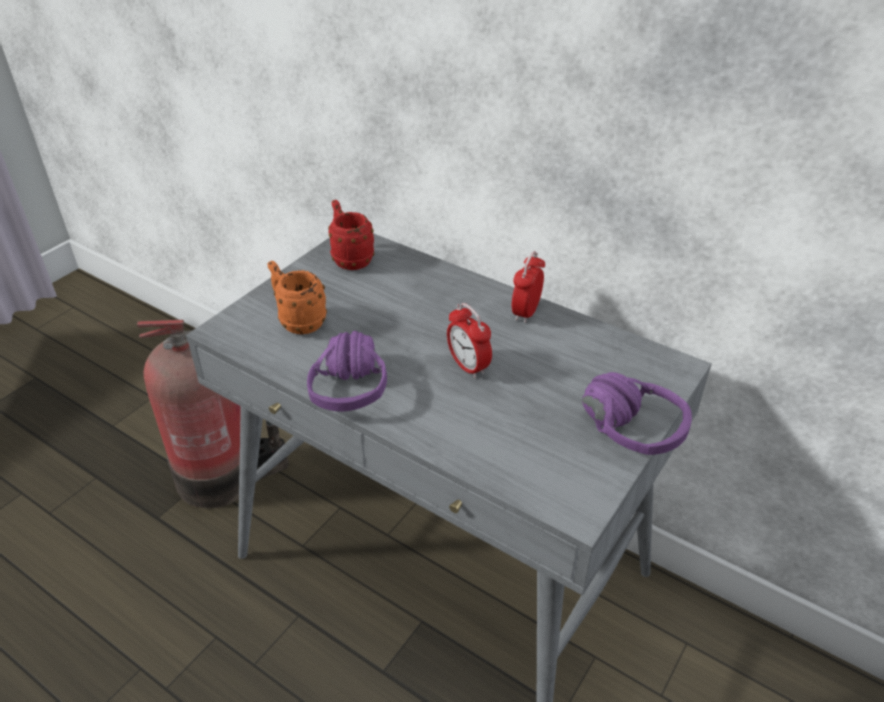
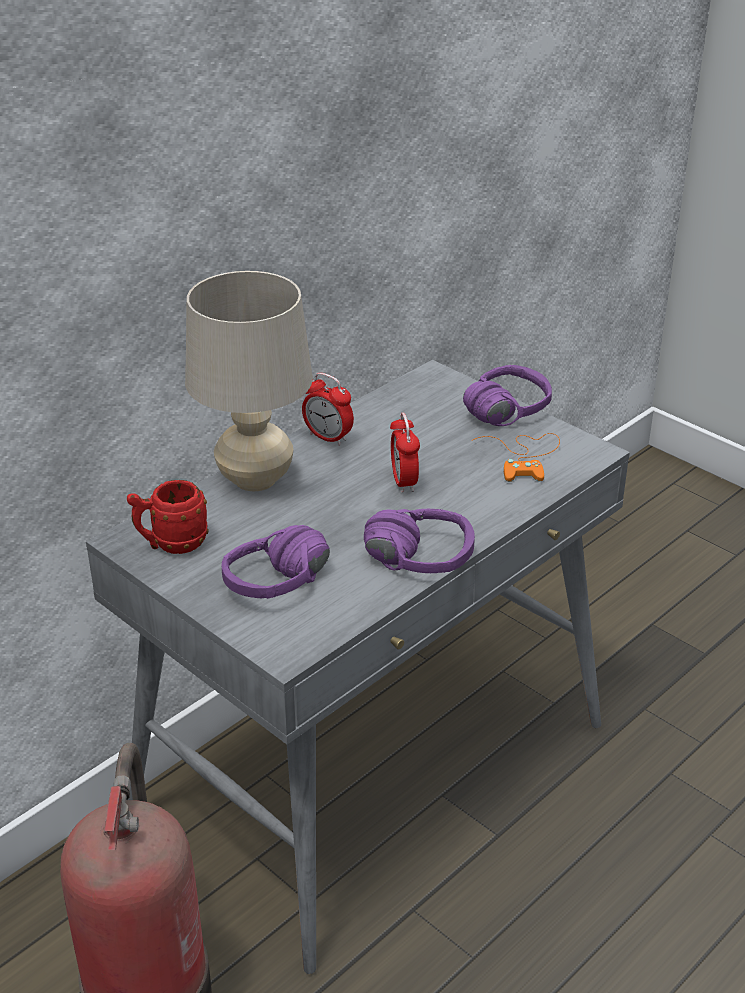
camera: 80 degrees left, 5 degrees down
(298, 320) = (288, 590): orange mug -> purple headphones
(446, 283) = (255, 479): none -> beige table lamp
(468, 366) = (404, 482): alarm clock -> alarm clock turned 105 degrees clockwise
(543, 450) = (525, 457): none -> orange game controller

